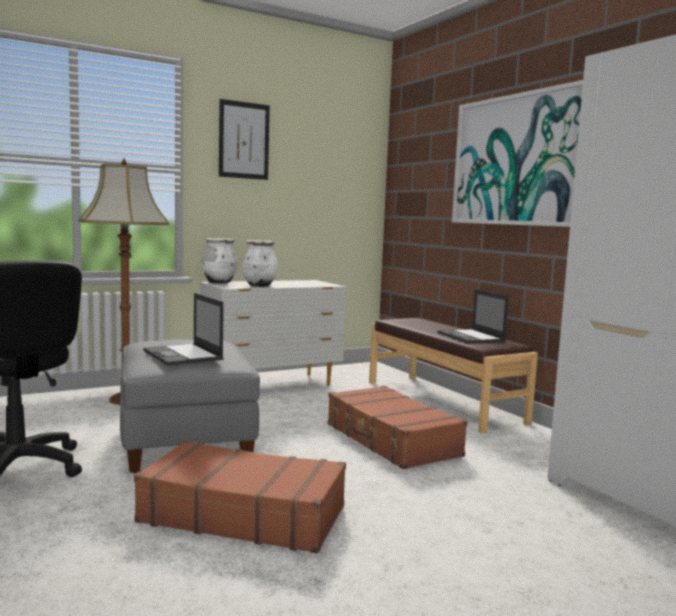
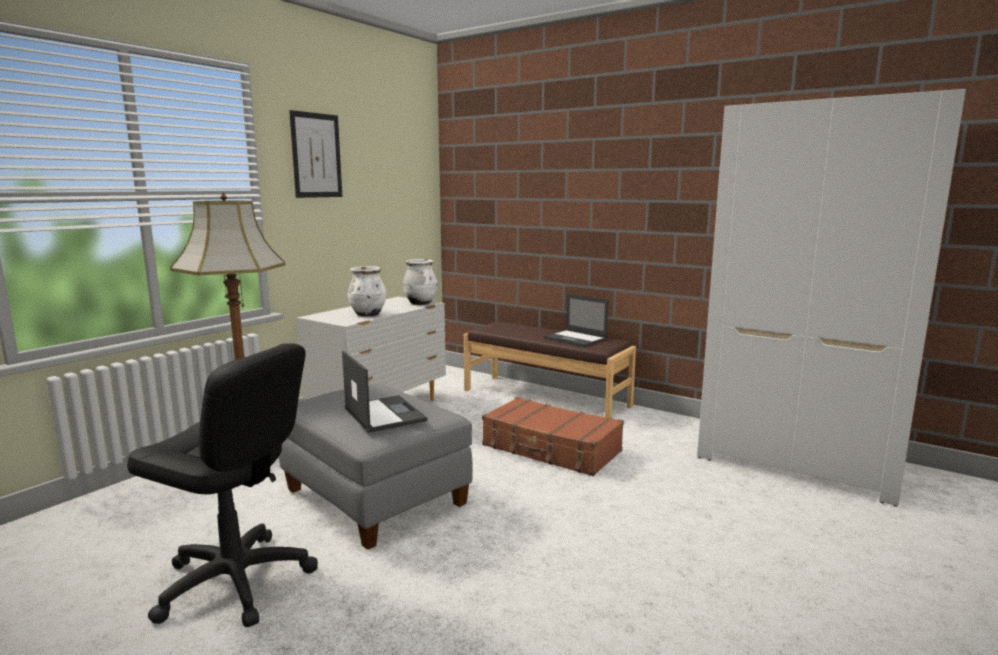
camera: 25 degrees left, 5 degrees up
(183, 355) = (383, 414): laptop -> laptop turned 150 degrees counterclockwise
(219, 282) = (320, 316): white vase -> white vase (420, 303)
(243, 514) = (521, 560): brown suitcase -> none
(517, 160) = (601, 176): picture -> none

